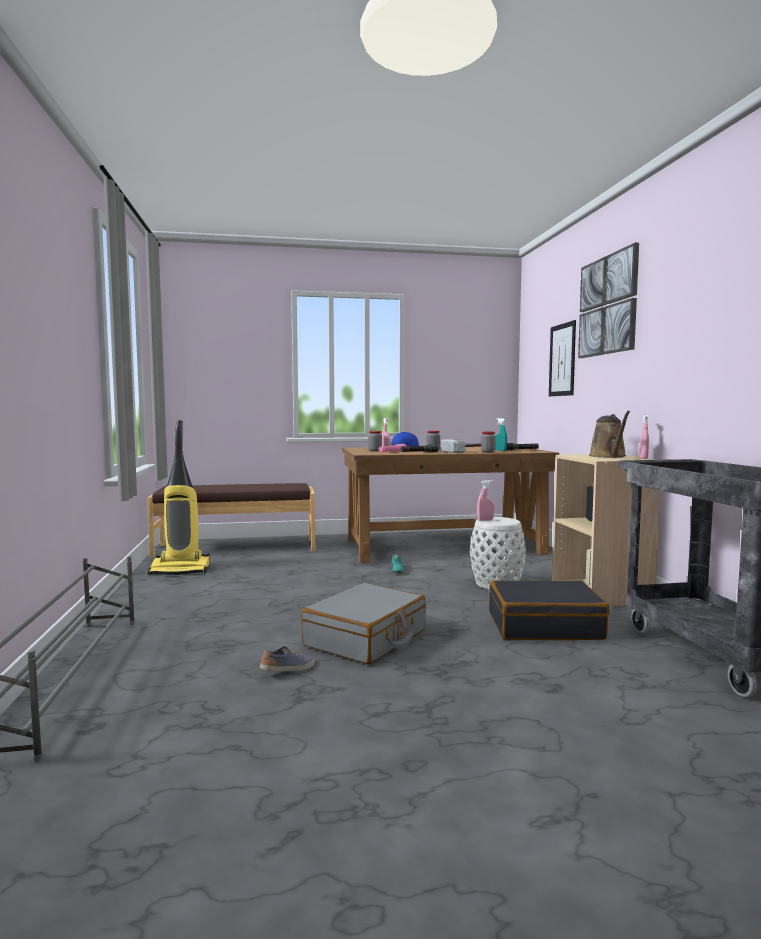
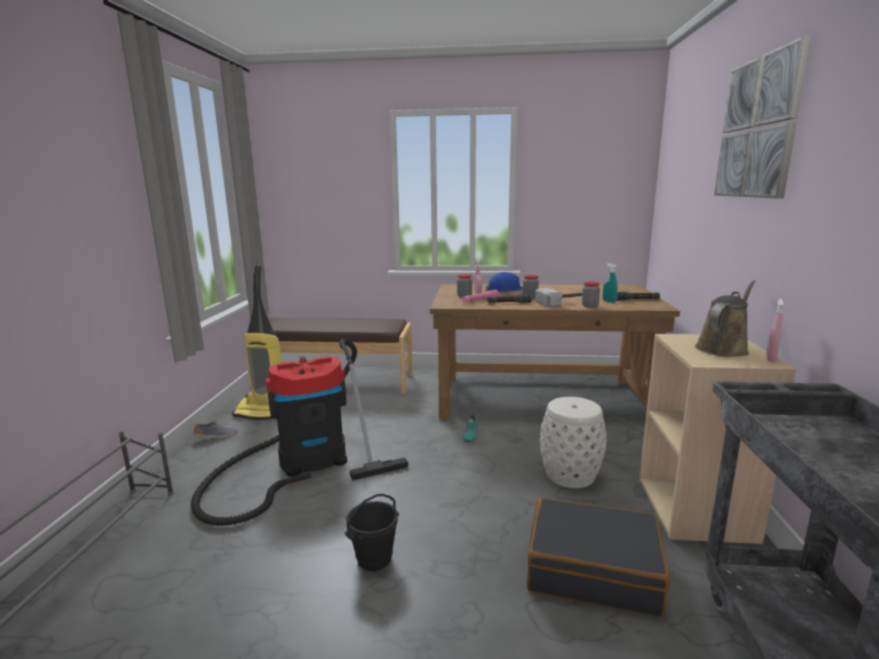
camera: 15 degrees right, 10 degrees up
(253, 595) = (305, 462): none -> vacuum cleaner
(288, 670) = (261, 606): shoe -> shoe (216, 437)
(366, 638) = (374, 559): grey suitcase -> black bucket
(485, 520) = (559, 404): pink spray bottle -> none
(562, 360) = (698, 192): picture -> none
(609, 456) = (723, 348): brown watering can -> brown watering can turned 150 degrees counterclockwise

